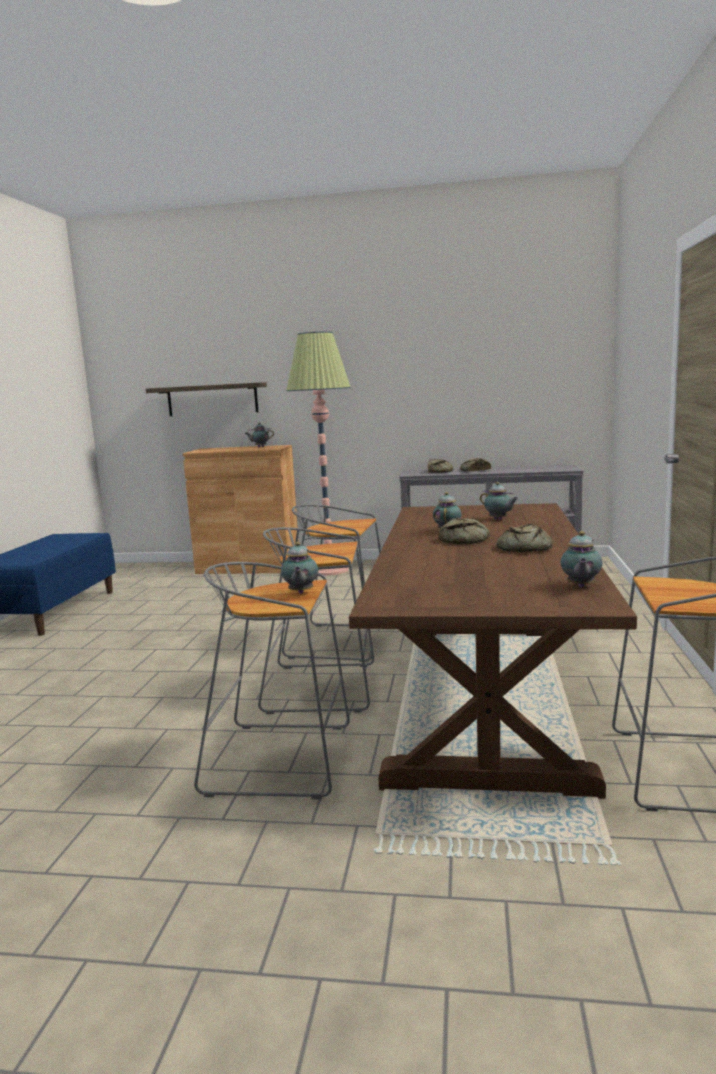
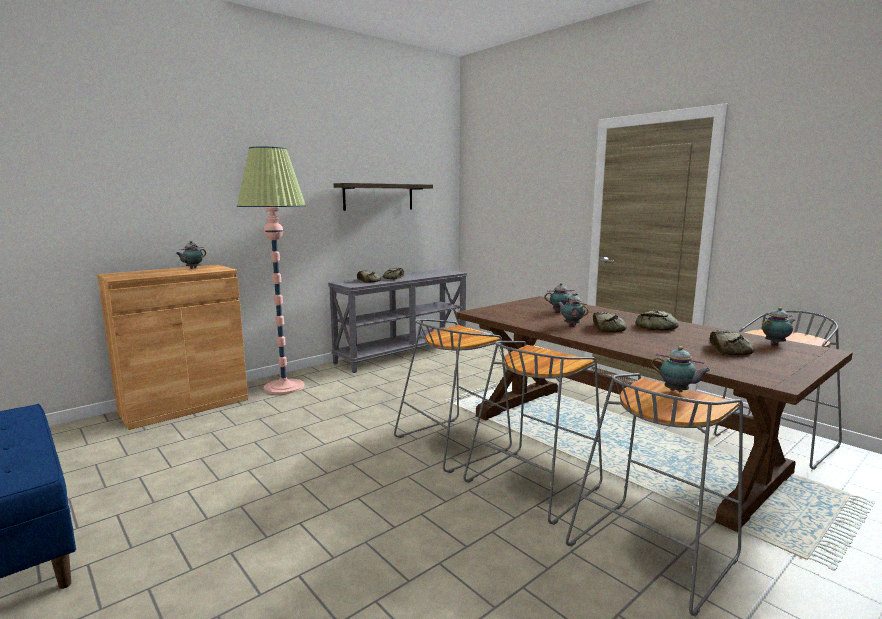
camera: 50 degrees left, 0 degrees up
(212, 399) = (113, 213): shelf -> shelf (378, 197)
(486, 578) = (729, 349): none -> bread
(580, 586) = (776, 343): teapot -> teapot turned 75 degrees counterclockwise

